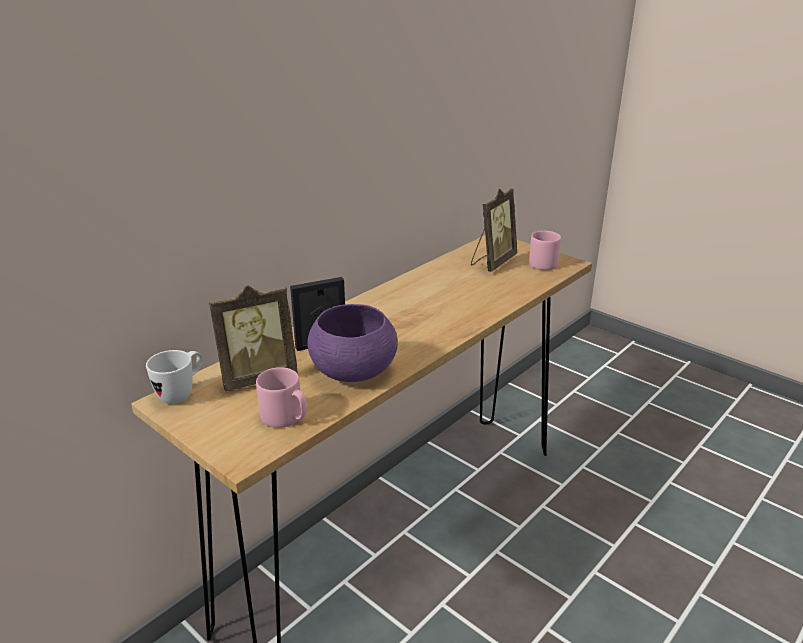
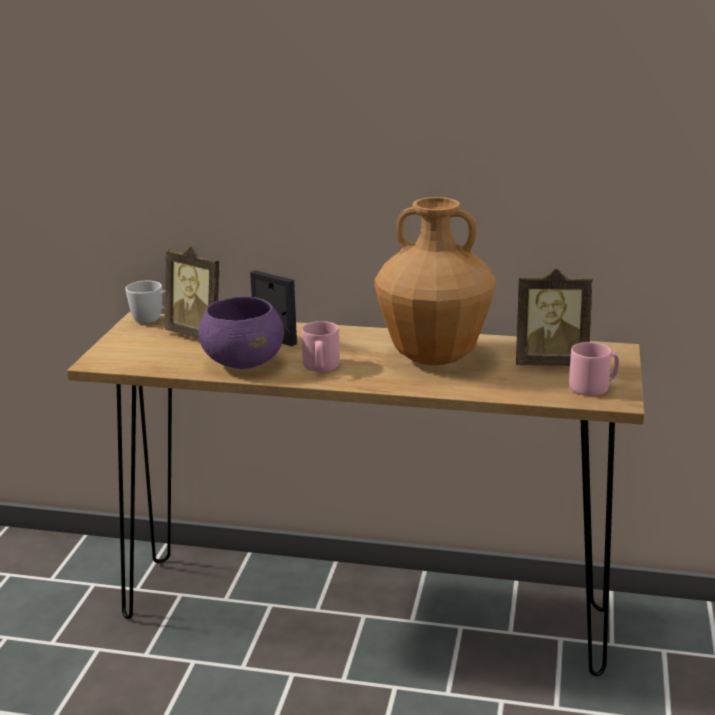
camera: 60 degrees right, 5 degrees down
(285, 418) = (155, 360): pink mug -> pink mug (320, 367)
(439, 294) = (433, 357): none -> brown vase

